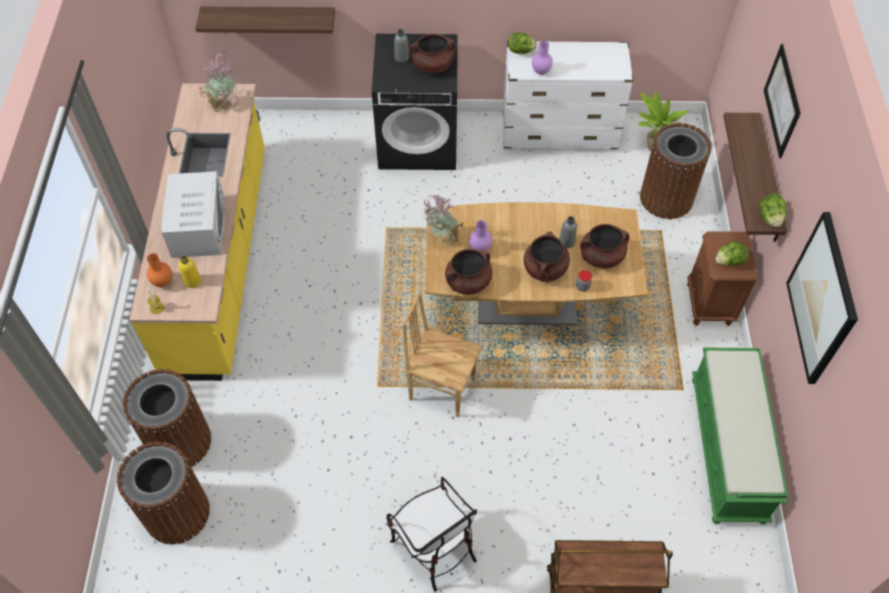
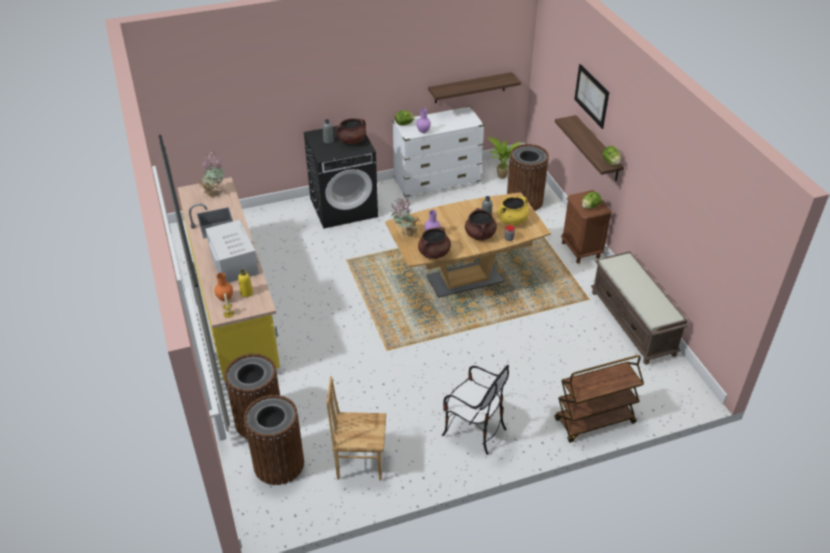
camera: 20 degrees left, 15 degrees down
(269, 18) = (227, 135): shelf -> shelf (470, 88)
(442, 388) = (432, 339): brown chair -> brown chair (360, 463)
(601, 257) = (512, 220): brown cooking pot -> yellow cooking pot
(728, 449) = (633, 323): green bench -> brown bench
(822, 299) = (666, 183): picture -> none

